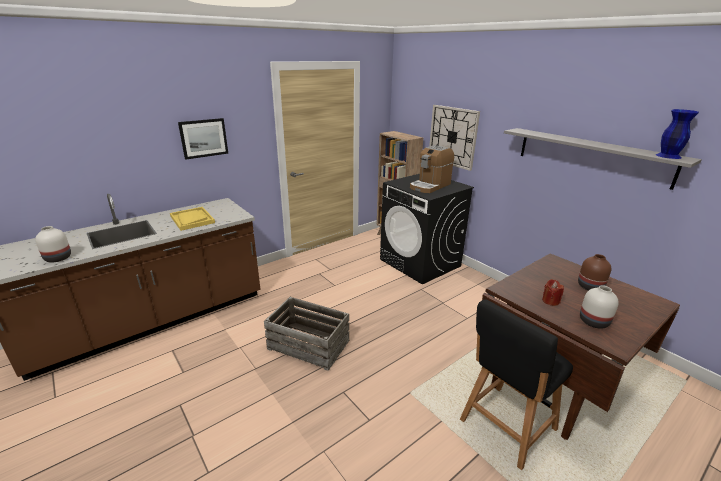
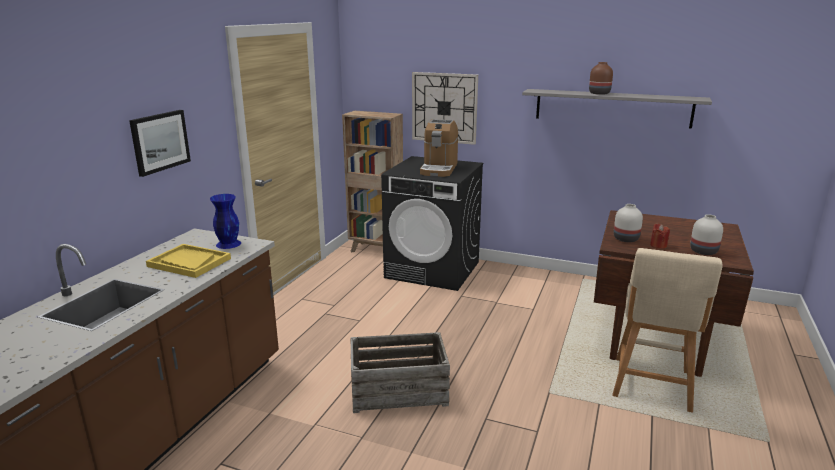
camera: 30 degrees left, 5 degrees down
(59, 258) = (54, 355): white vase -> white vase (625, 238)
(505, 427) = (651, 387): black stool -> beige stool
(589, 286) = (670, 227): brown vase -> brown vase (598, 93)
(667, 156) = (686, 97): blue vase -> blue vase (228, 244)

